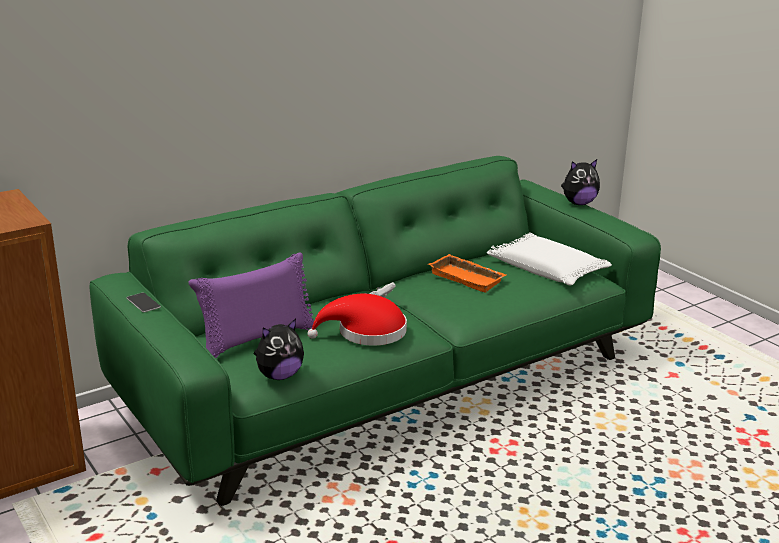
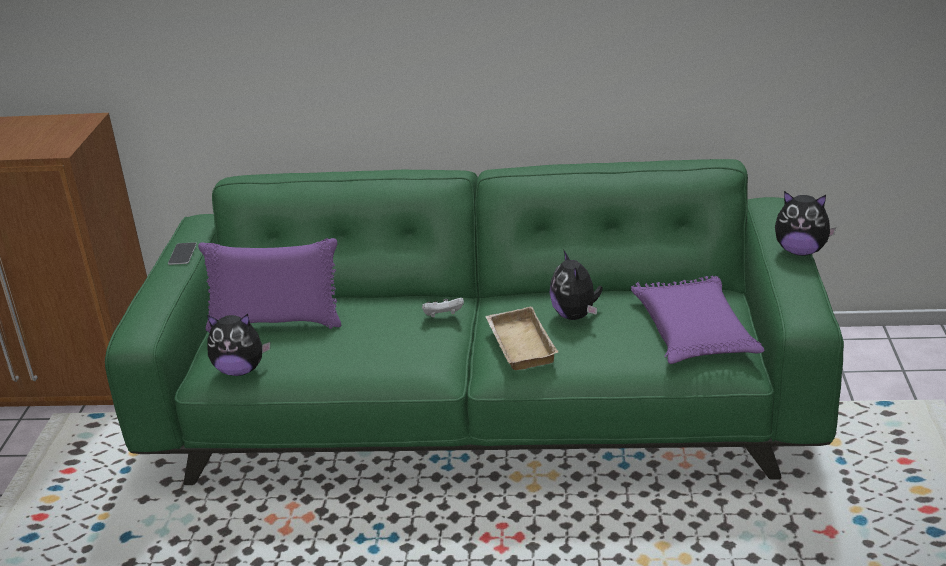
camera: 40 degrees right, 5 degrees up
(366, 333) = (377, 349): red hat -> none
(457, 303) = (518, 344): none -> beige tray
(468, 278) = (576, 315): orange tray -> plush toy
(547, 267) = (694, 329): white pillow -> purple pillow

